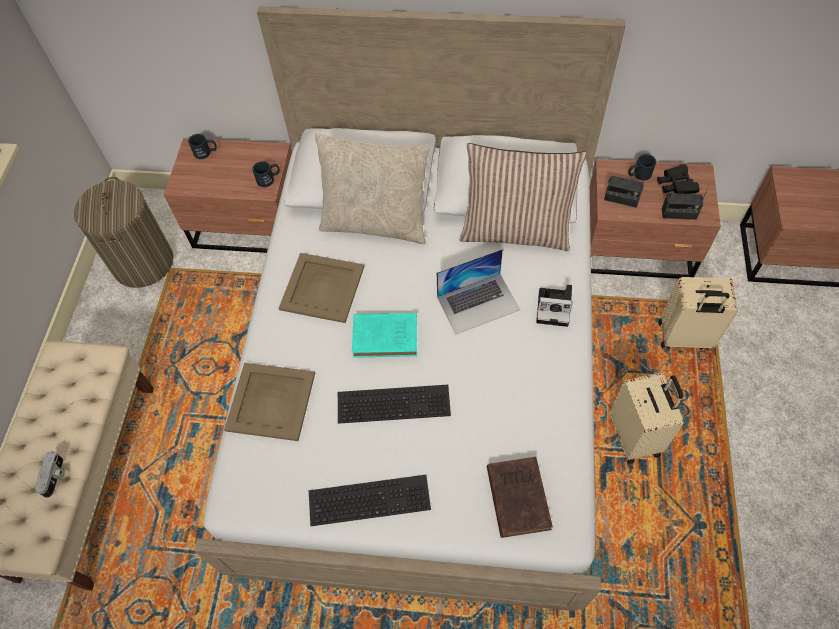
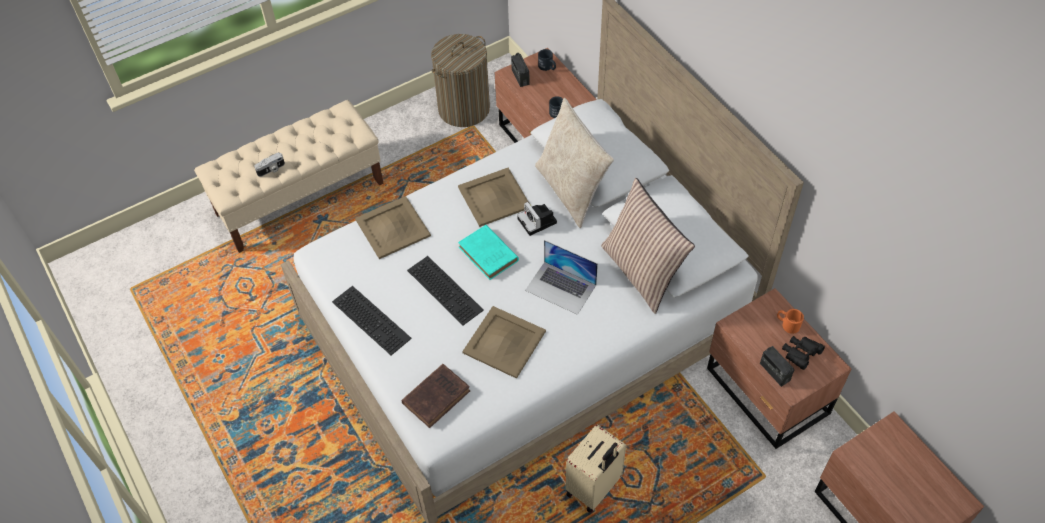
camera: 50 degrees right, 5 degrees down
(500, 392) = (503, 342): none -> beige tray
(555, 307) = (598, 334): camera -> camera (538, 221)
(621, 199) = (750, 326): radio -> radio (520, 77)
(638, 174) = (787, 324): black mug -> orange mug
(684, 337) = (712, 473): beige suitcase -> none

